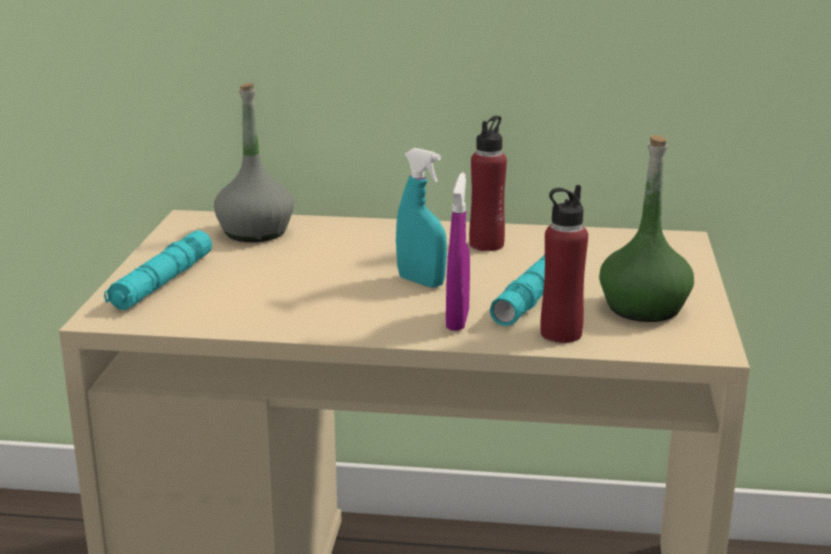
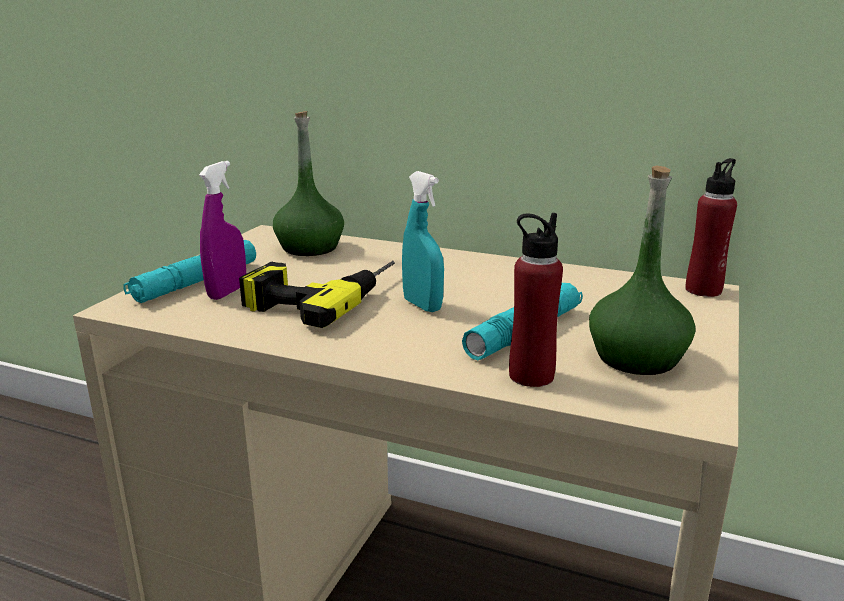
camera: 15 degrees right, 0 degrees up
(255, 232) = (309, 248): grey bottle -> green bottle
(310, 282) = (321, 295): none -> power drill
(457, 320) = (432, 348): purple spray bottle -> purple spray bottle (227, 292)
(486, 244) = (507, 277): red bottle -> red bottle (703, 290)

